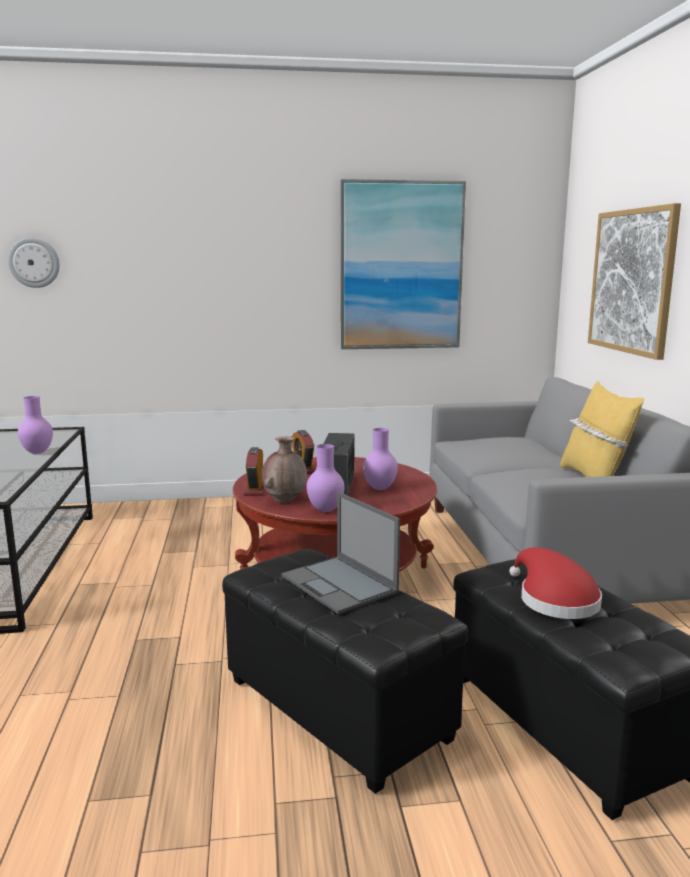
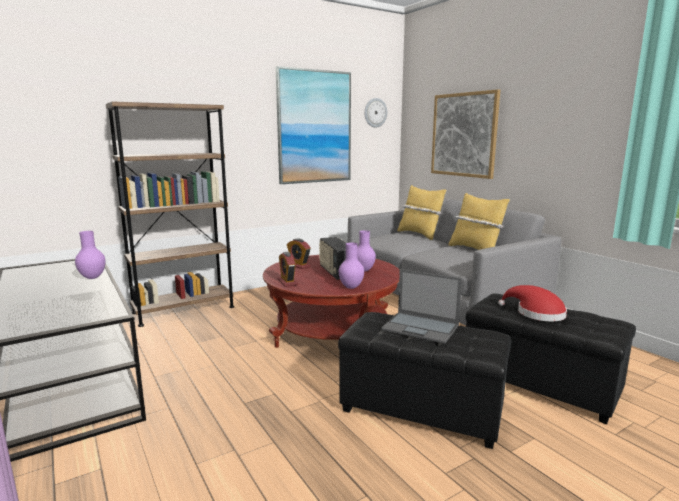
camera: 25 degrees left, 0 degrees up
(34, 262) = (38, 121): wall clock -> wall clock (375, 112)
(187, 509) = (184, 310): none -> brown bookcase
(284, 500) = (316, 285): brown vase -> none
(541, 443) = (419, 234): none -> yellow pillow

